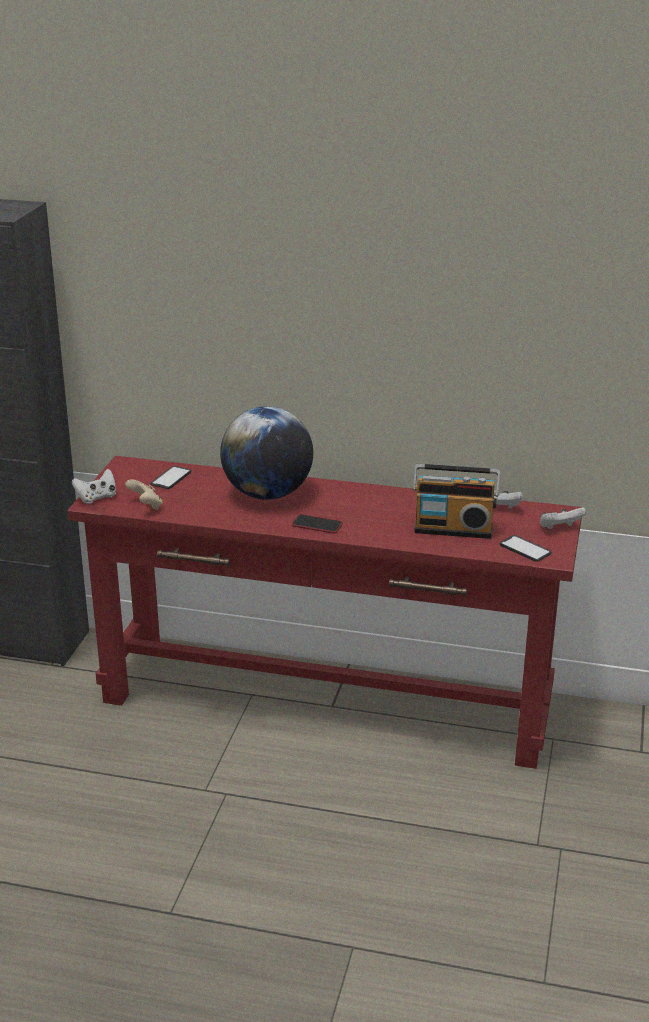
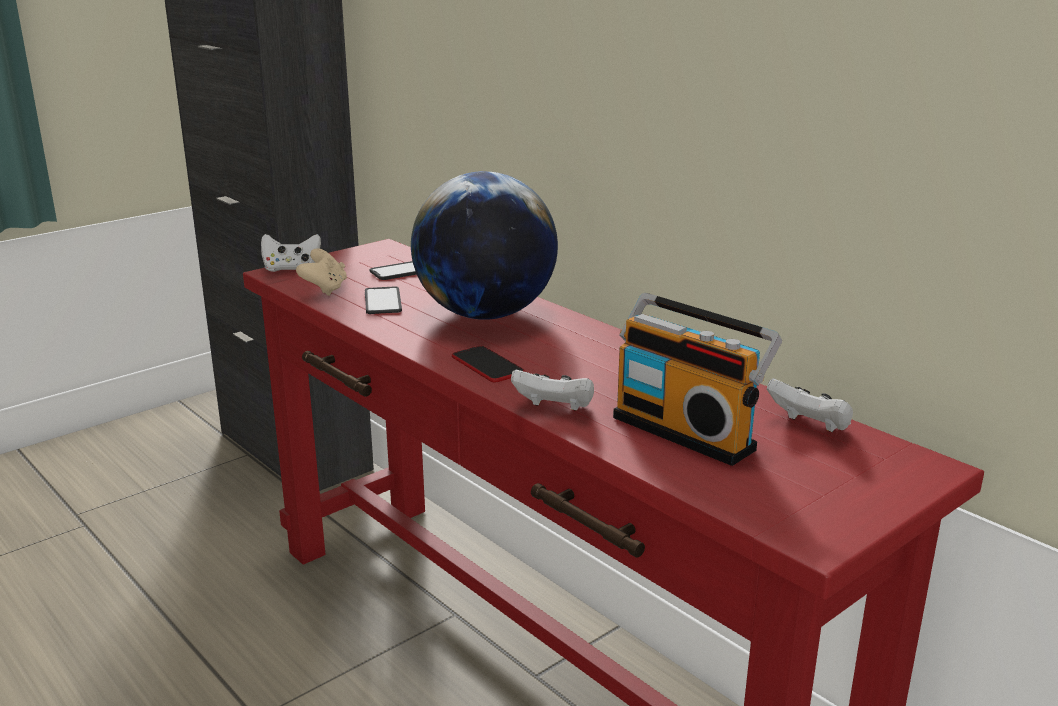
camera: 35 degrees right, 5 degrees down
(525, 549) = (775, 503): phone -> phone (383, 302)
(559, 528) = (891, 491): white game controller -> white game controller (554, 409)

